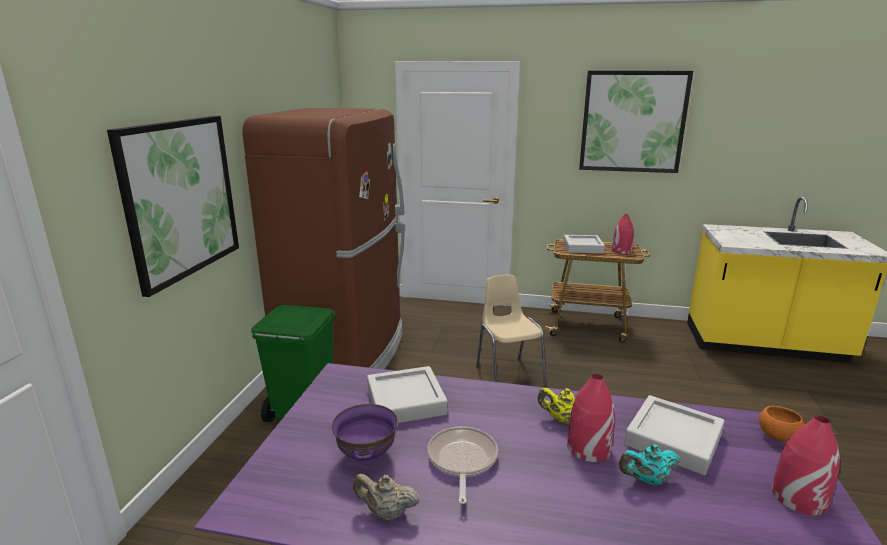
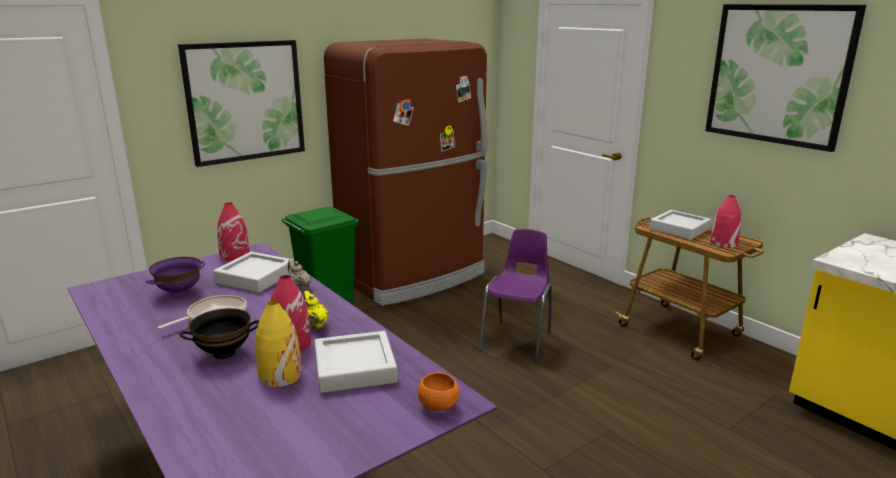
camera: 40 degrees right, 0 degrees up
(386, 513) = (133, 319): beige teapot -> beige teapot (299, 289)
(508, 375) = (517, 340): beige chair -> purple chair
(561, 491) = (224, 354): none -> black bowl
(647, 480) = (279, 375): turquoise teapot -> yellow vase
(798, 497) = (348, 437): red vase -> red vase (235, 256)

